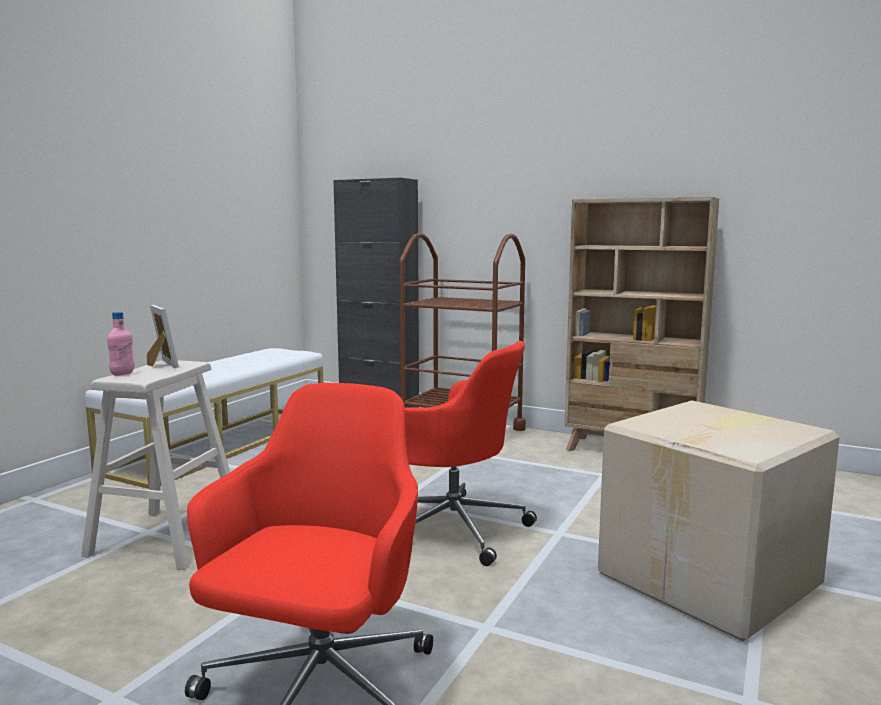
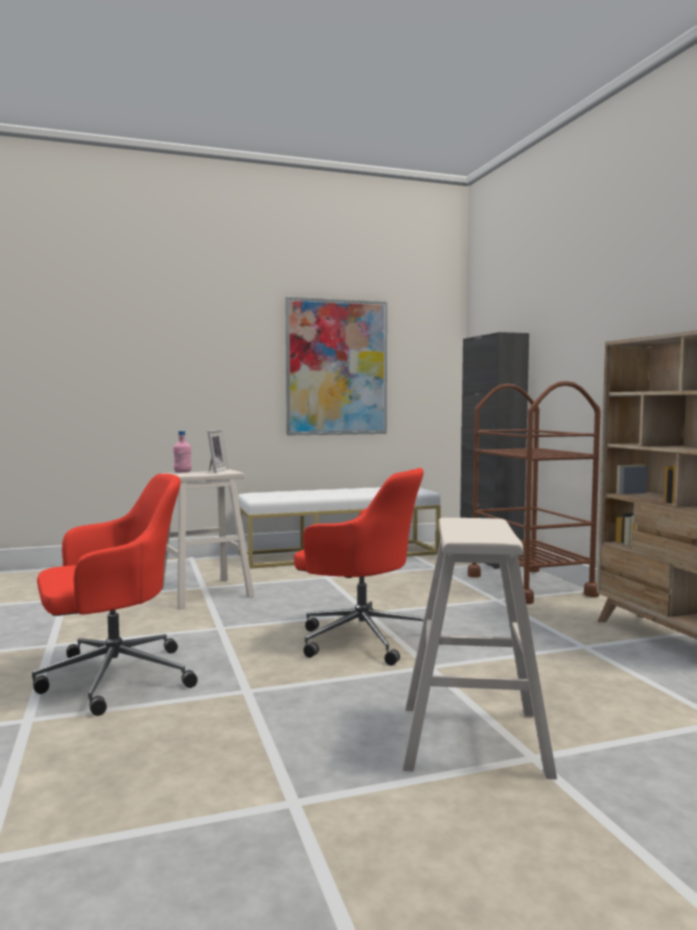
camera: 45 degrees right, 5 degrees down
(184, 208) = (337, 367): none -> picture
(452, 528) = (360, 638): red office chair -> red office chair turned 45 degrees counterclockwise
(711, 579) = (473, 739): cardboard box -> beige stool

